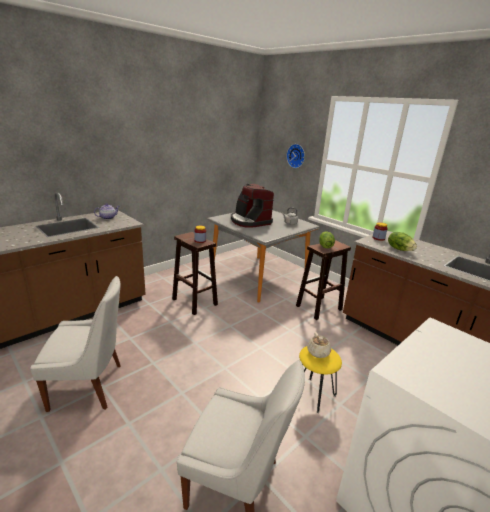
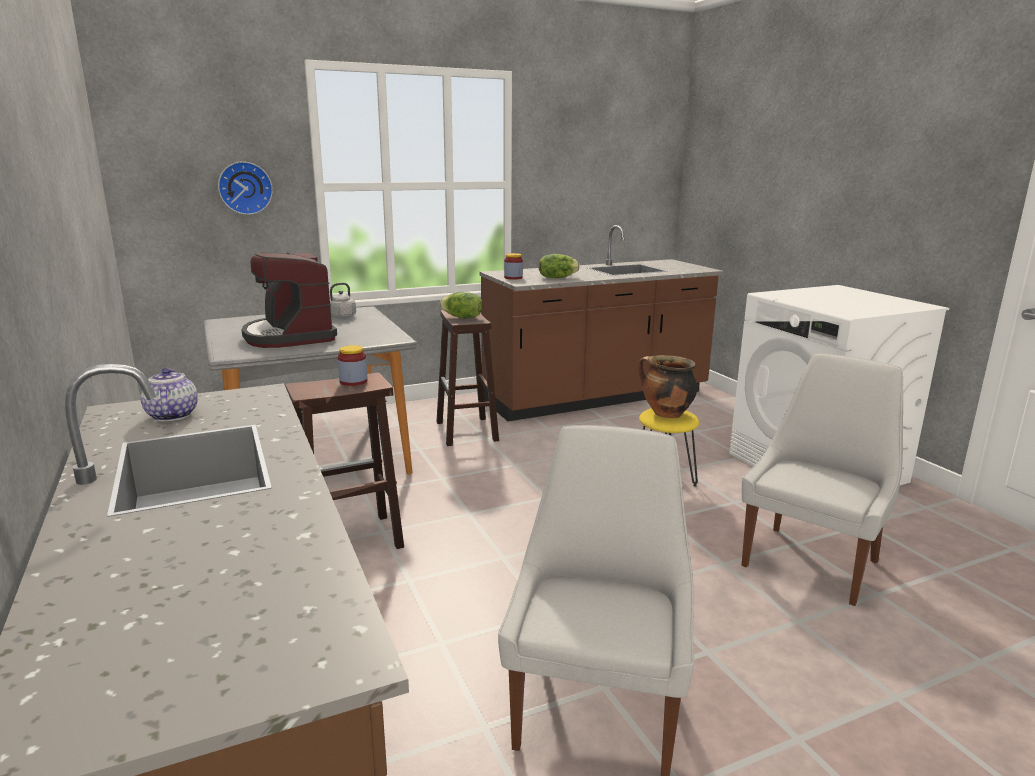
camera: 70 degrees left, 5 degrees down
(249, 221) = (290, 336): coffee machine -> coffee machine turned 75 degrees clockwise
(318, 353) = (665, 414): beige teapot -> cooking pot

